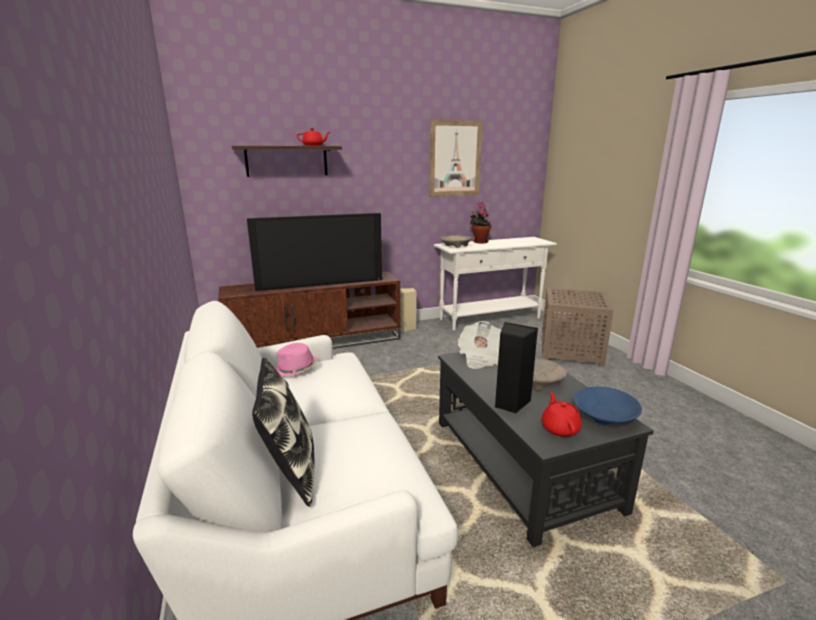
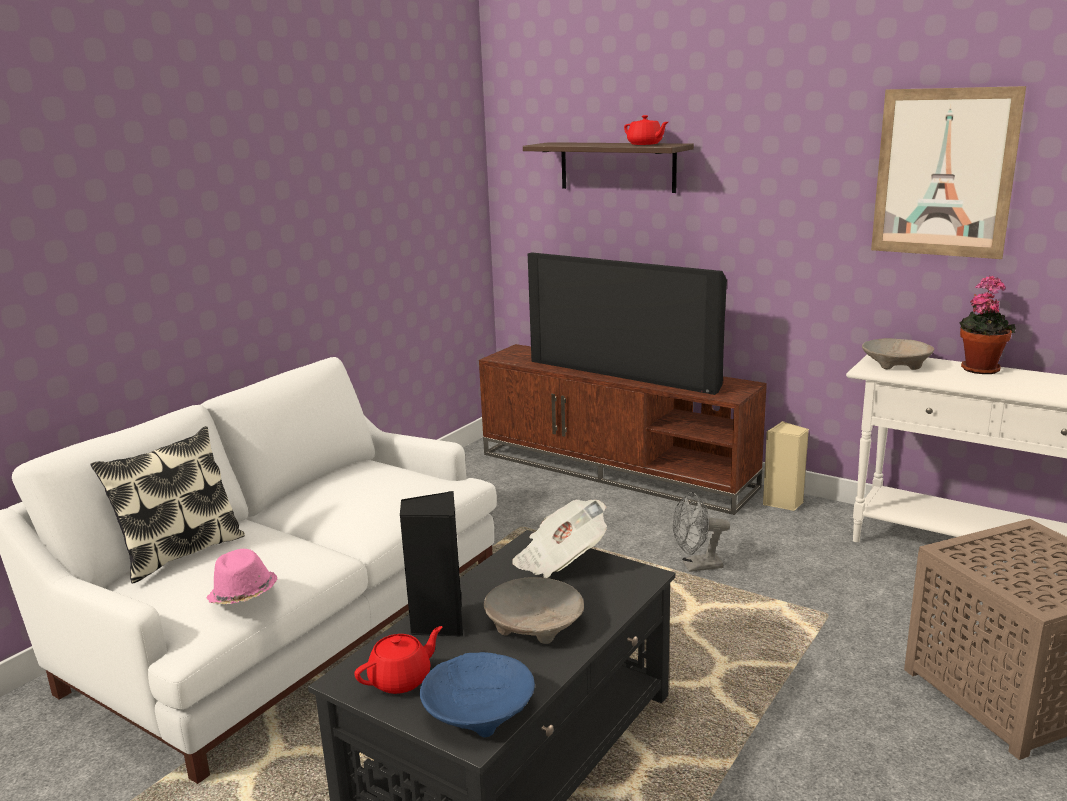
camera: 55 degrees right, 0 degrees up
(296, 369) = (376, 472): pink hat -> pink hat (243, 595)
(427, 362) = (696, 566): none -> grey fan

